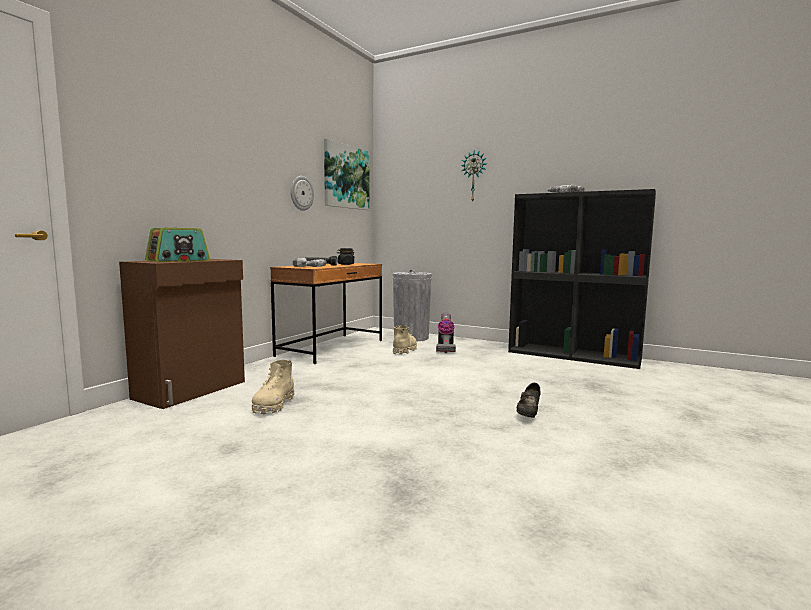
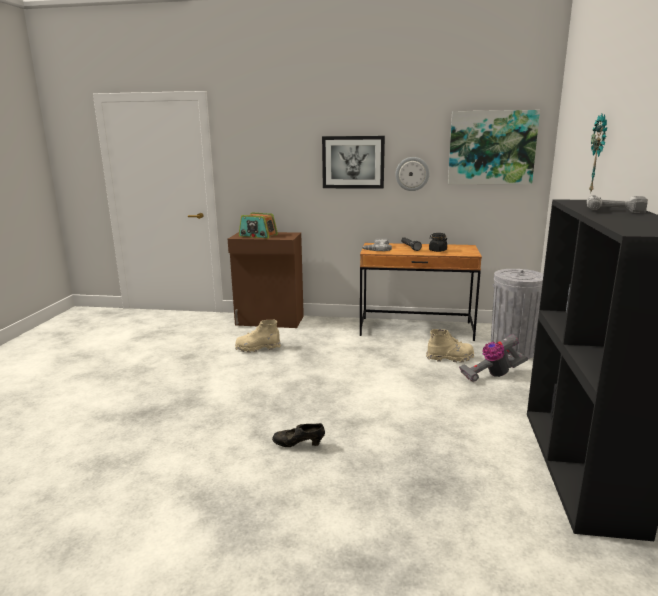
camera: 70 degrees right, 10 degrees up
(255, 173) = (353, 162): none -> picture

